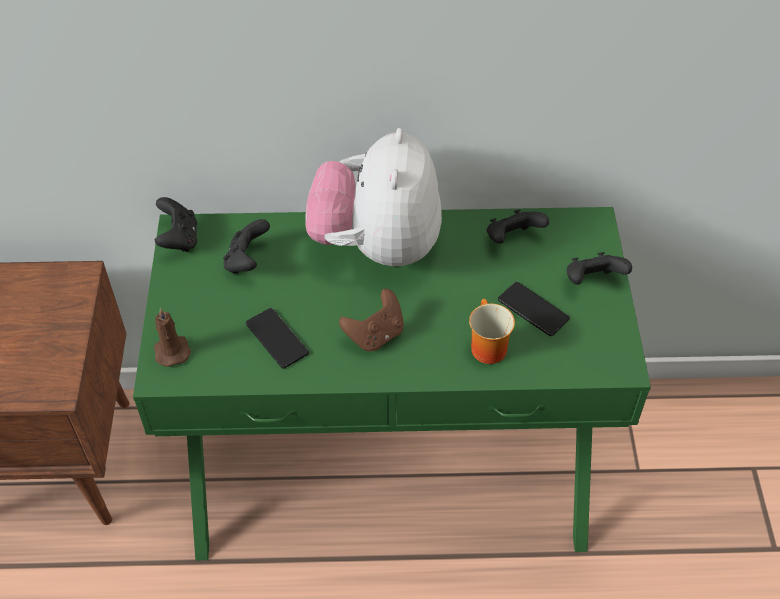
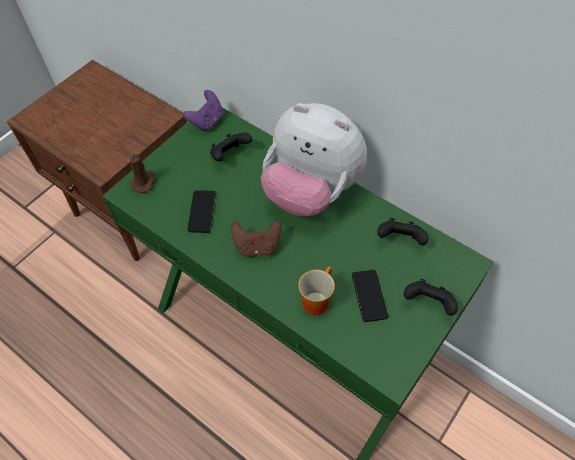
camera: 40 degrees right, 5 degrees up
(179, 239) = (207, 121): black game controller -> purple game controller
(377, 245) = (311, 191): plush toy -> plush toy turned 105 degrees counterclockwise

